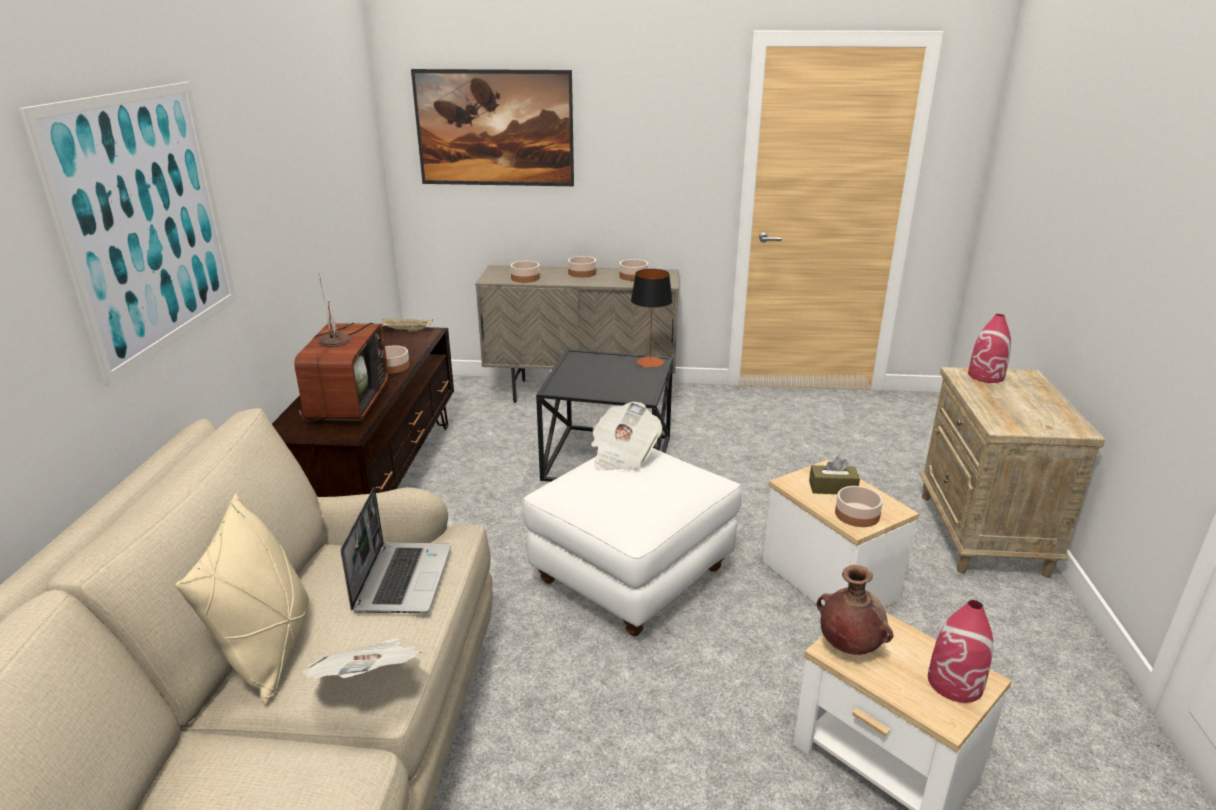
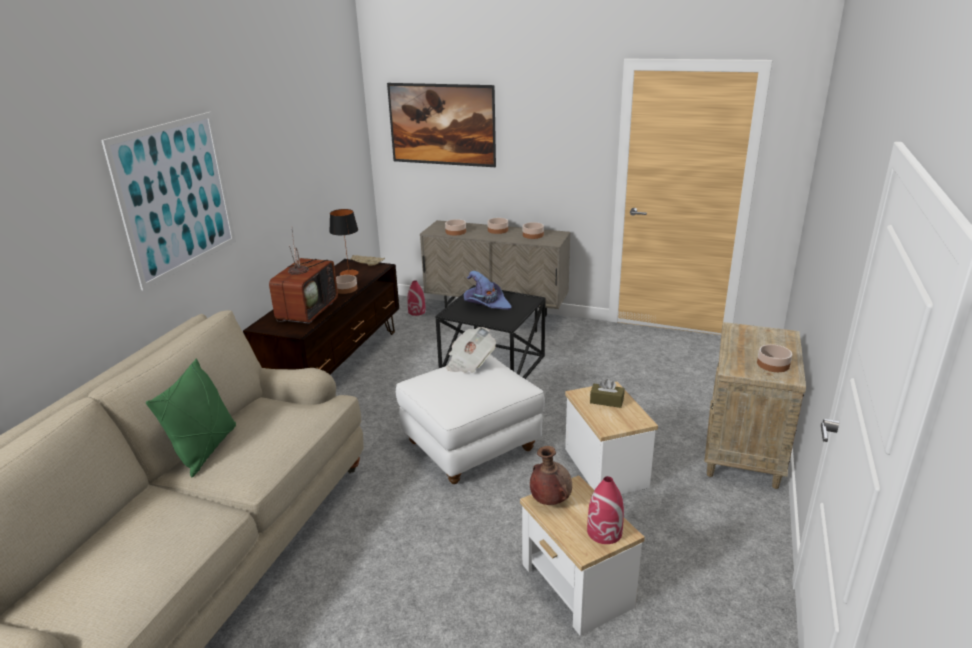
camera: 15 degrees right, 0 degrees up
(269, 649) = (205, 450): beige pillow -> green pillow
(370, 680) = (249, 473): newspaper -> none
(402, 578) = (291, 421): laptop -> none
(598, 372) = (486, 304): none -> purple hat
(650, 362) = (526, 299): table lamp -> table lamp (349, 273)
(857, 514) = (612, 421): bowl -> bowl (773, 364)
(986, 376) = (752, 332): red vase -> red vase (417, 312)

